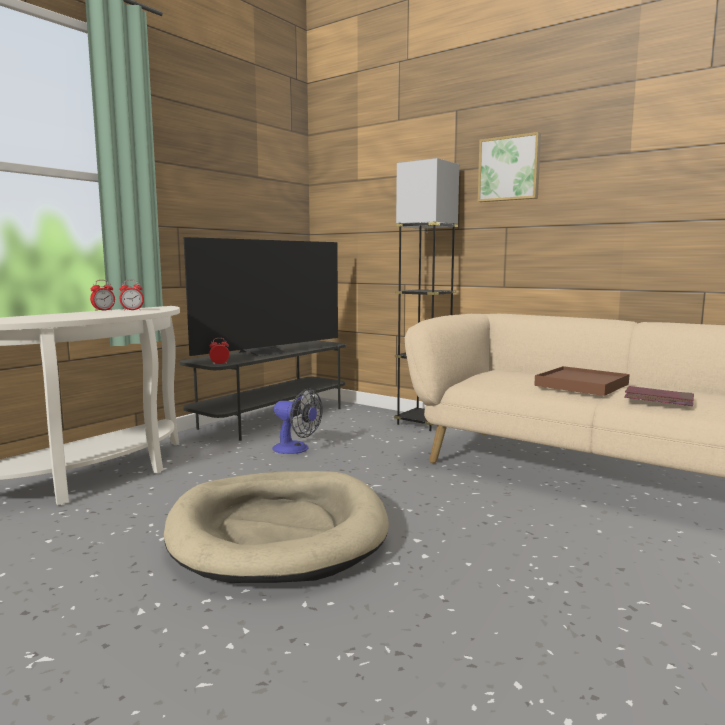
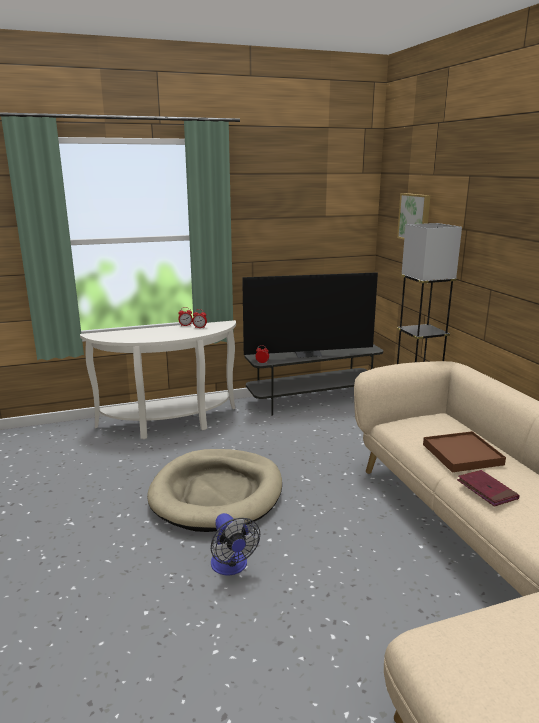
camera: 35 degrees right, 10 degrees up
(296, 449) = (295, 433): fan -> fan (231, 567)
(509, 169) = (496, 239): picture -> picture (415, 217)

